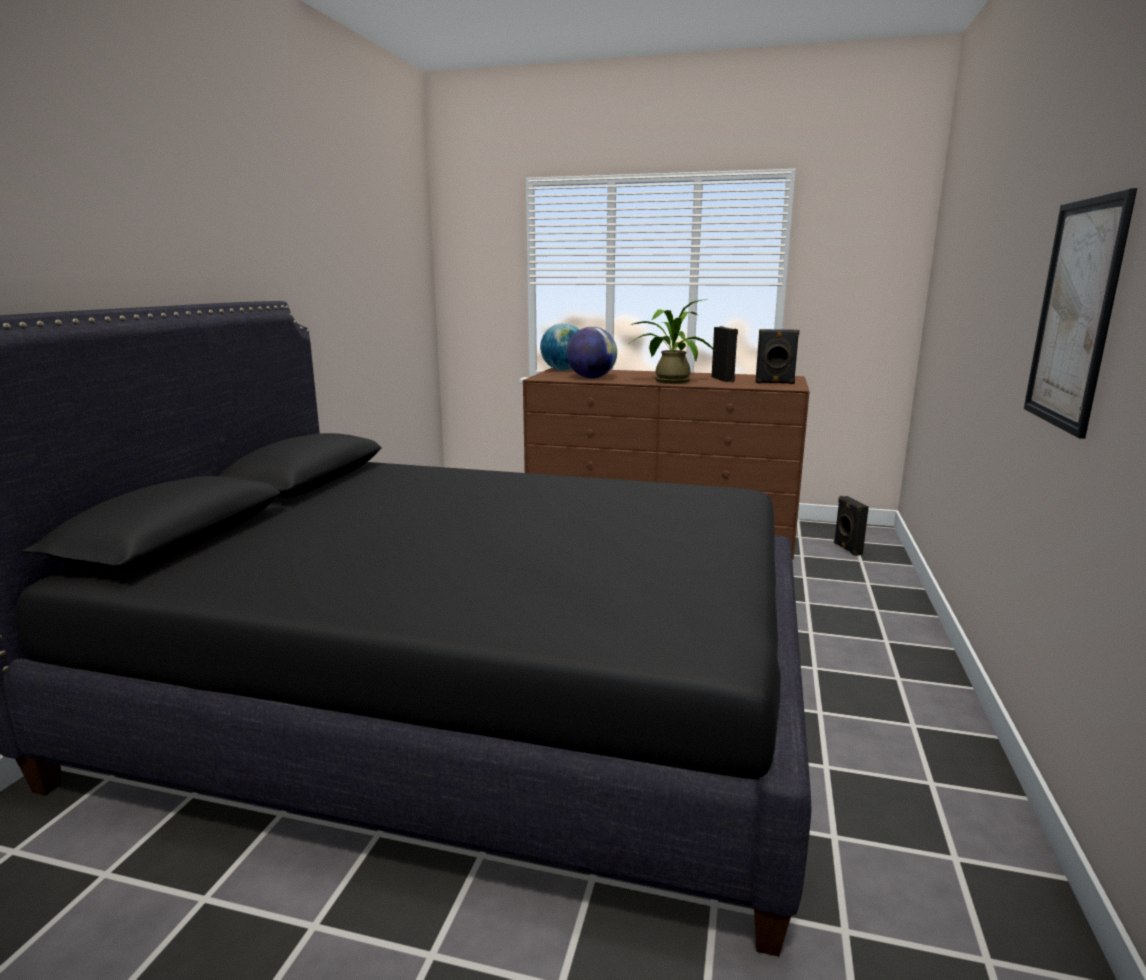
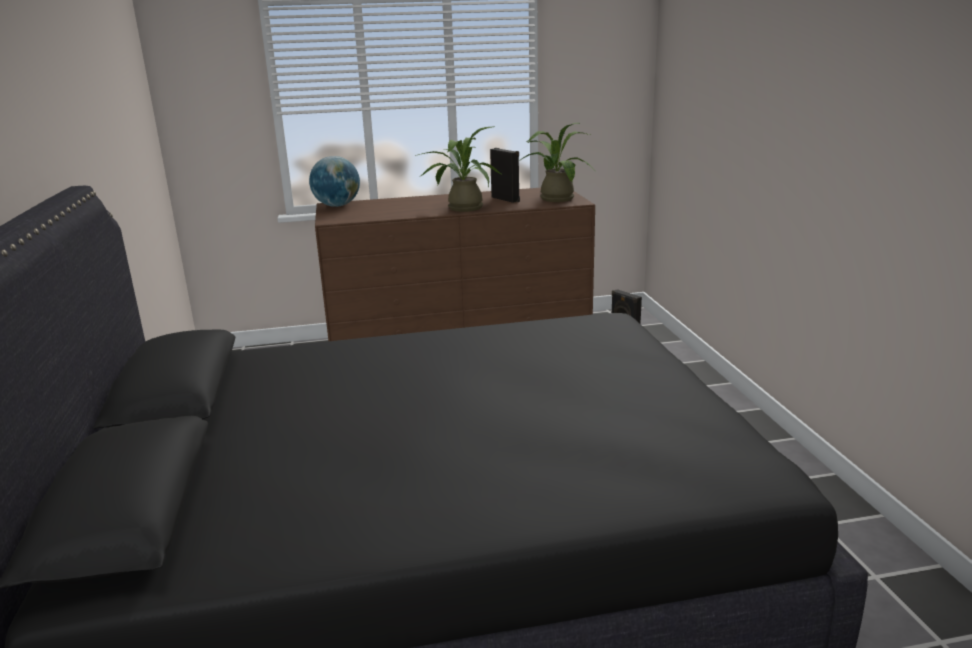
camera: 25 degrees left, 5 degrees up
(591, 378) = (381, 213): globe -> none
(774, 383) = (555, 198): black speaker -> potted plant
(1075, 314) = (883, 151): picture -> none

